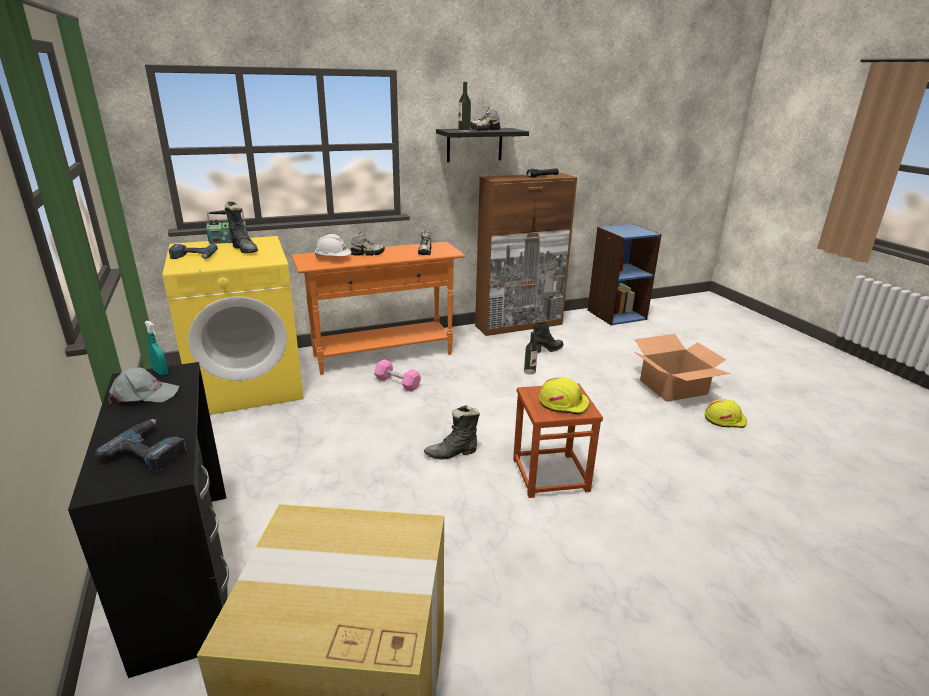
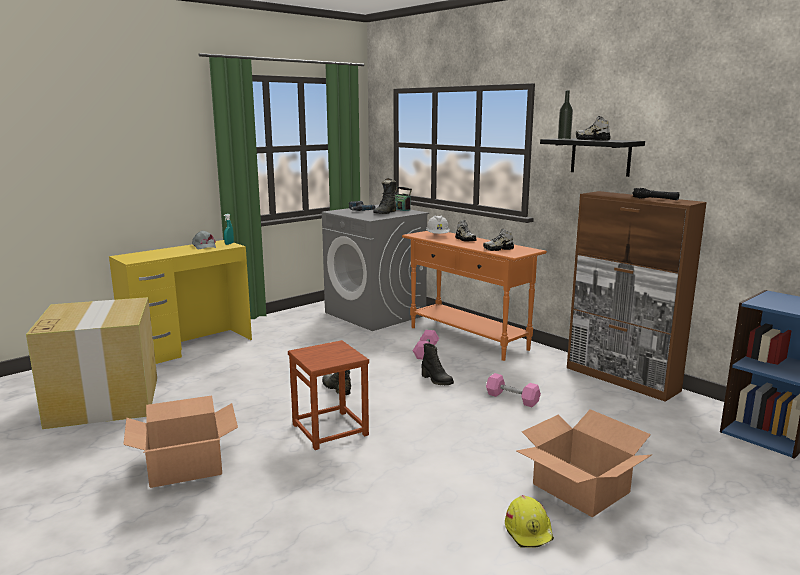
camera: 70 degrees right, 10 degrees down
(151, 450) = (152, 255): power drill -> none
(184, 571) = (189, 347): black desk -> yellow desk
(248, 385) = (376, 314): yellow washing machine -> grey washing machine
(529, 371) = (512, 398): bottle -> pink dumbbell
(547, 349) = (578, 401): black boot -> black boot (436, 380)
(563, 403) = (324, 356): yellow hard hat -> none
(600, 596) = (185, 465): none -> cardboard box

